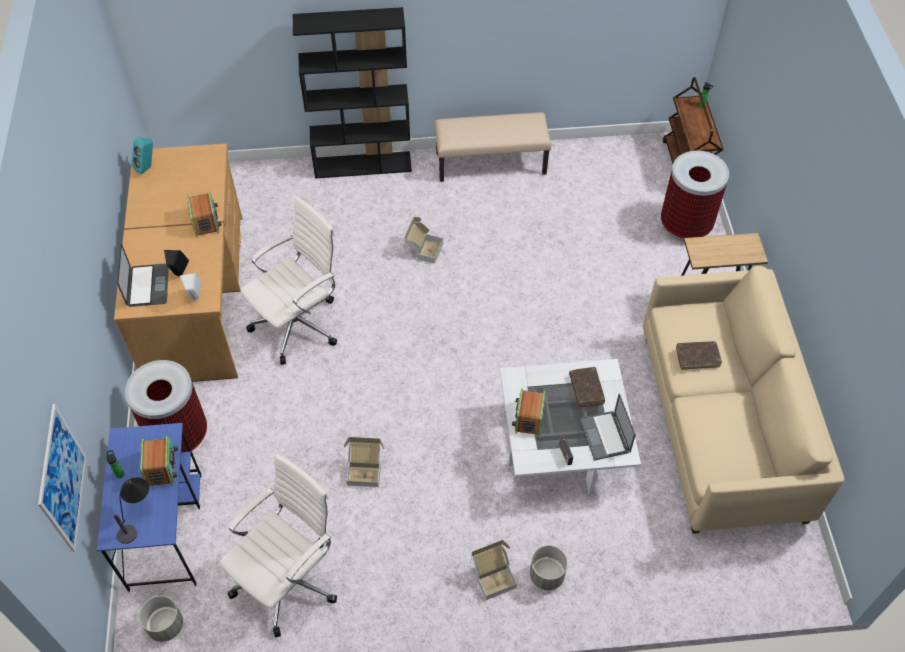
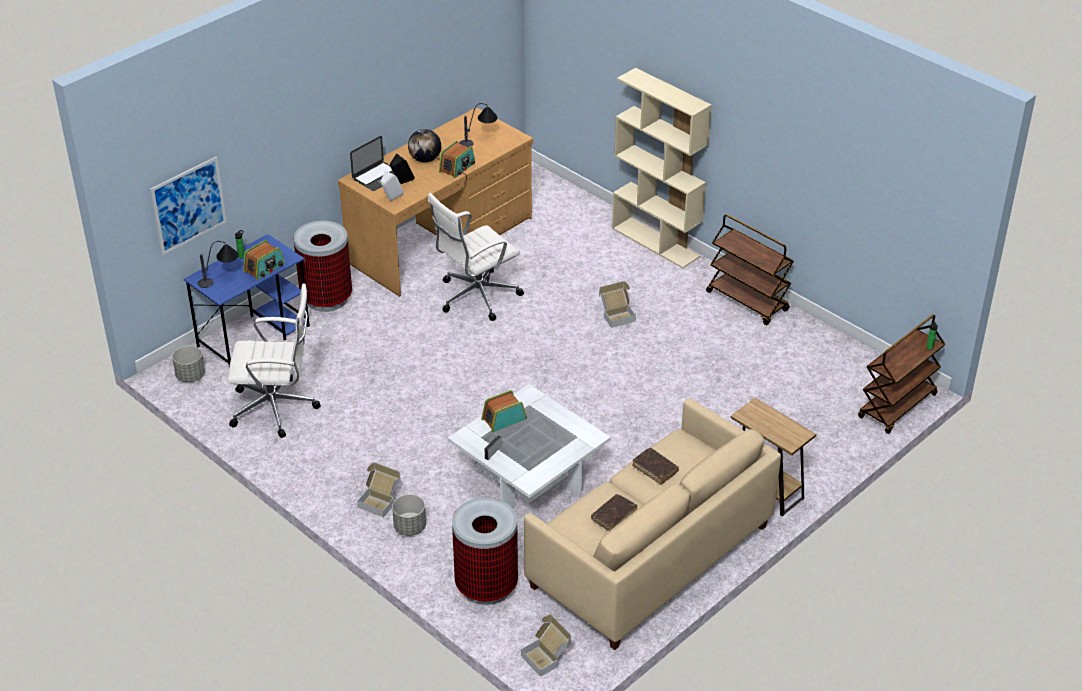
camera: 50 degrees right, 15 degrees down
(147, 167) = (469, 121): turquoise speaker -> none
(165, 235) = (425, 159): none -> globe
(185, 179) = (480, 140): none -> table lamp
(299, 324) = (476, 296): white office chair -> white office chair turned 135 degrees clockwise
(363, 164) = (656, 242): black bookcase -> beige bookcase
(365, 469) = (396, 394): cardboard box -> cardboard box (546, 657)
(491, 163) = (748, 301): beige bench -> brown cart
(586, 389) = (562, 435): brown book -> brown book (614, 516)
(605, 436) = (532, 464): laptop -> none
(685, 225) = (831, 438): trash can -> trash can (486, 586)

